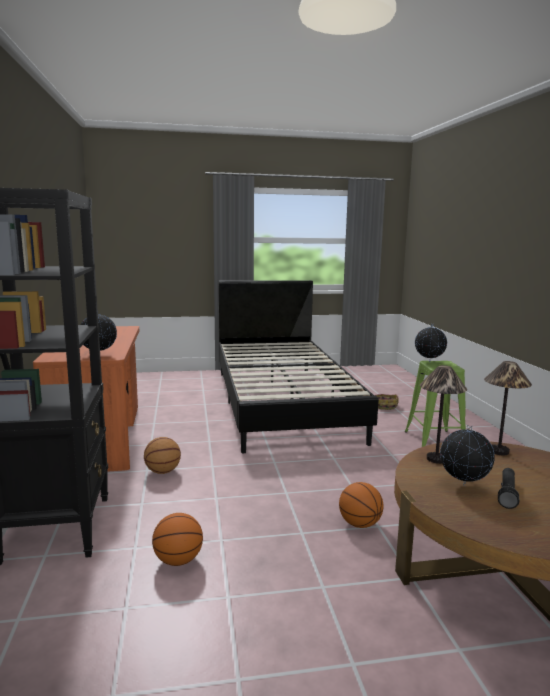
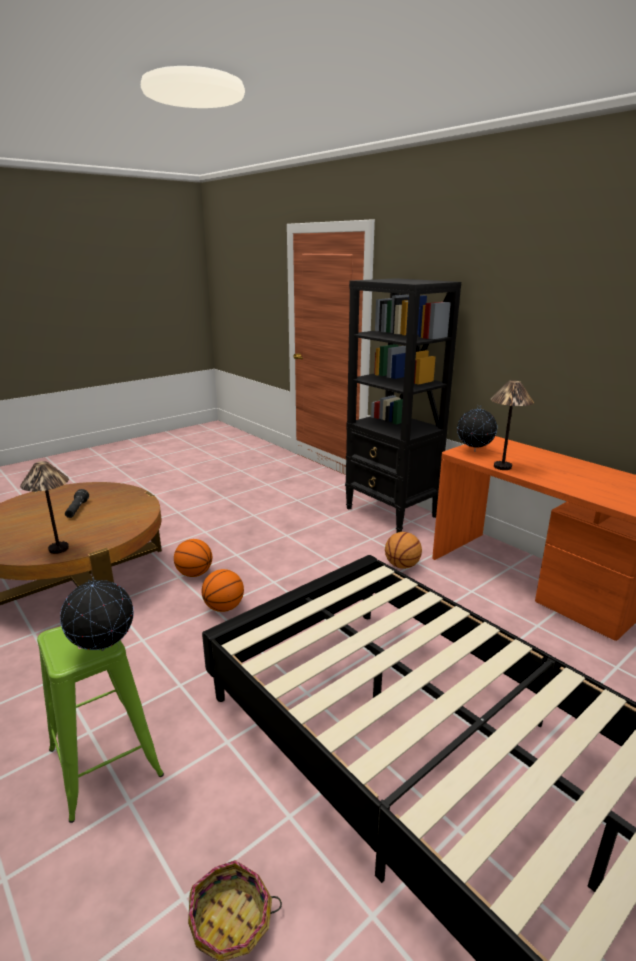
camera: 150 degrees right, 10 degrees up
(178, 560) = (298, 519): basketball -> basketball (224, 607)
(436, 459) = (125, 525): table lamp -> table lamp (503, 467)
(463, 485) = (108, 508): globe -> none

